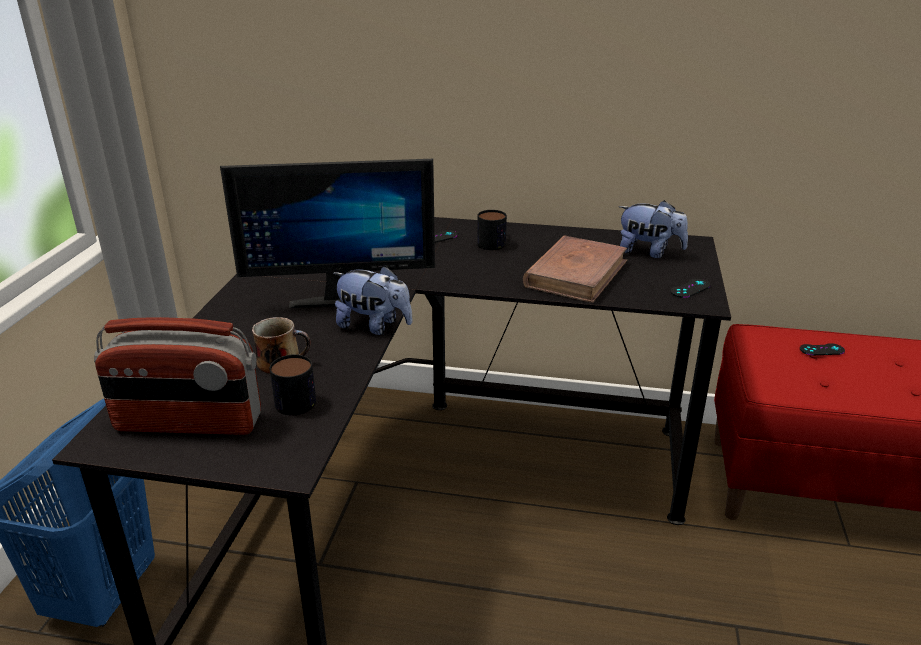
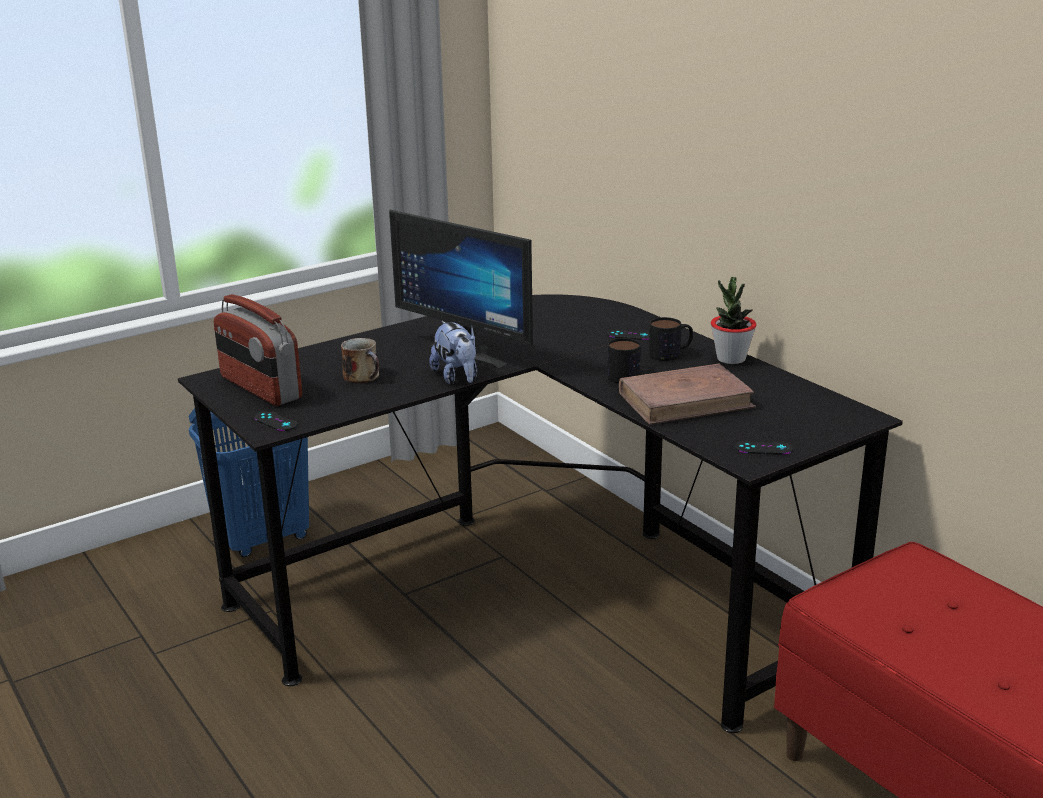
camera: 45 degrees right, 5 degrees down
(295, 397) = (334, 398): mug -> mug (627, 374)
(539, 231) = (731, 359): none -> potted plant
(649, 252) = (797, 409): plush toy -> none
(822, 350) = (967, 603): black game controller -> black game controller (276, 421)

